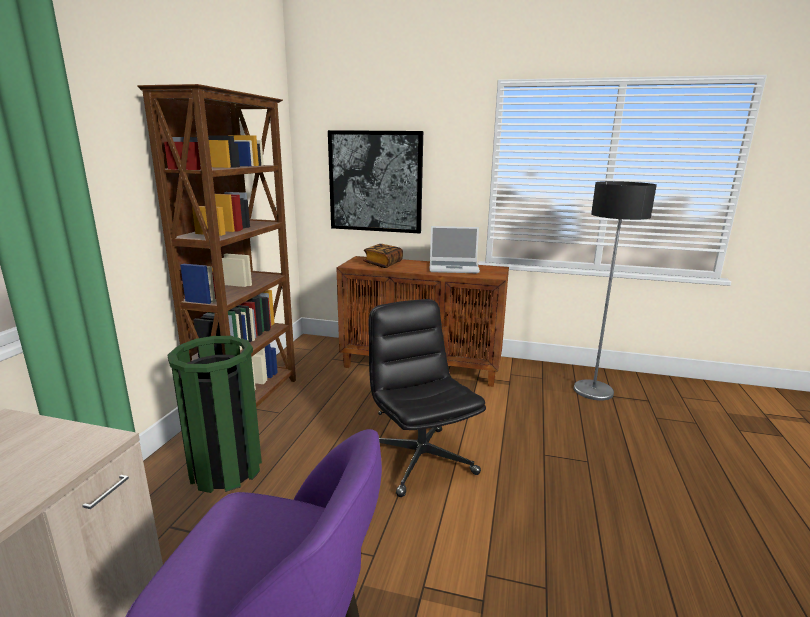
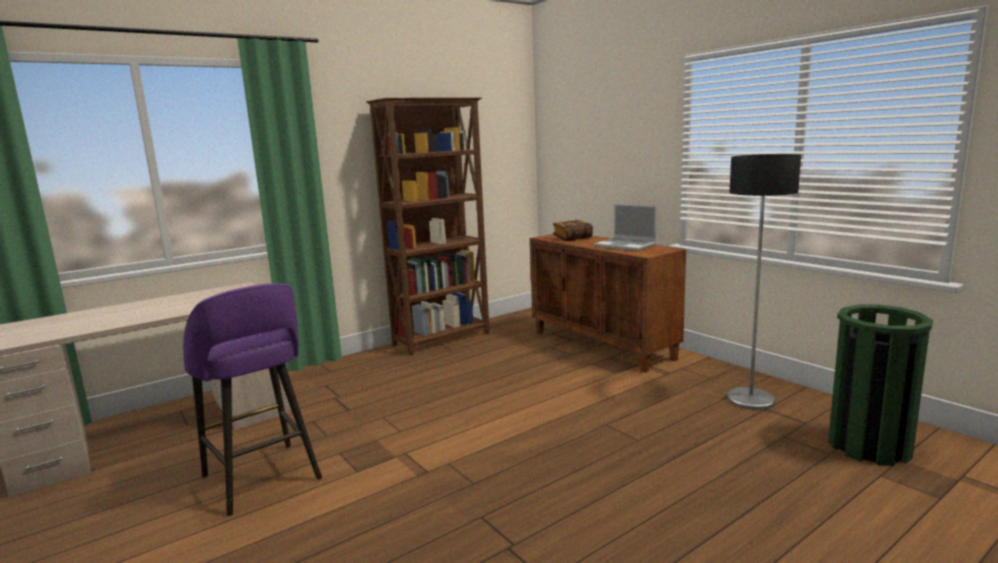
camera: 40 degrees right, 5 degrees down
(226, 469) = (382, 369): green trash can -> green trash can (869, 446)
(375, 182) = (590, 162): picture -> none
(420, 459) = (502, 398): black office chair -> none

